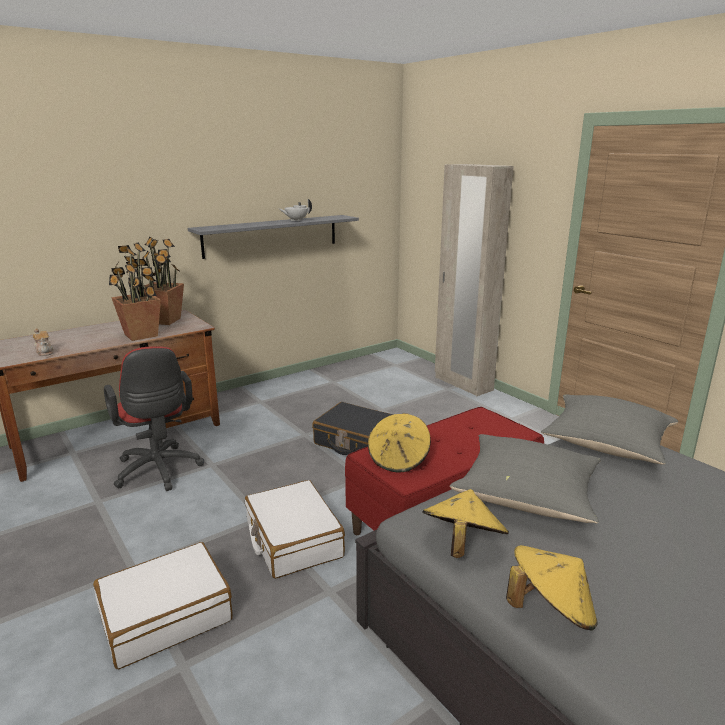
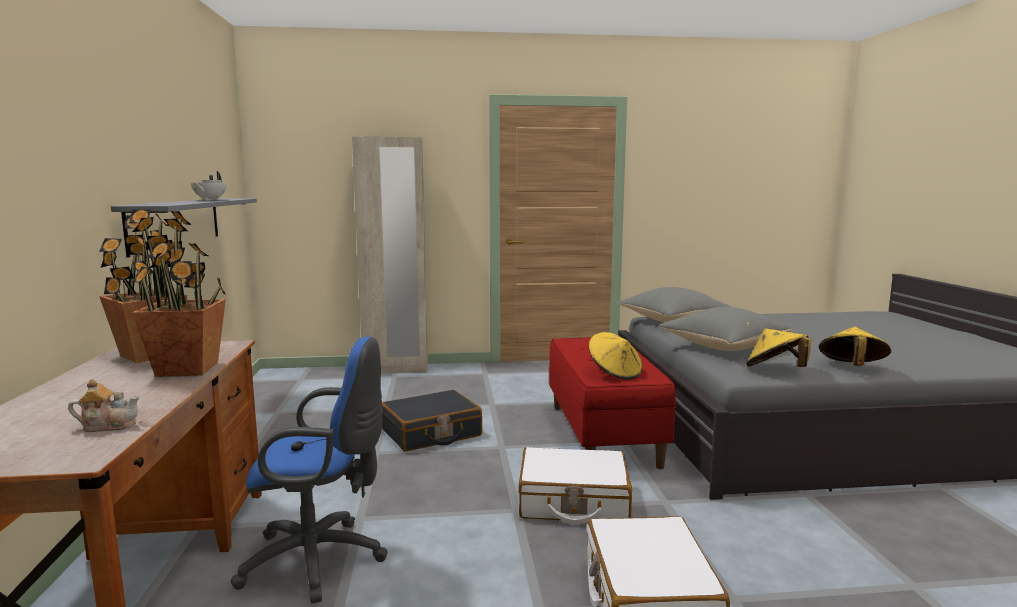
camera: 60 degrees left, 10 degrees down
(159, 472) = (321, 560): red office chair -> blue office chair

